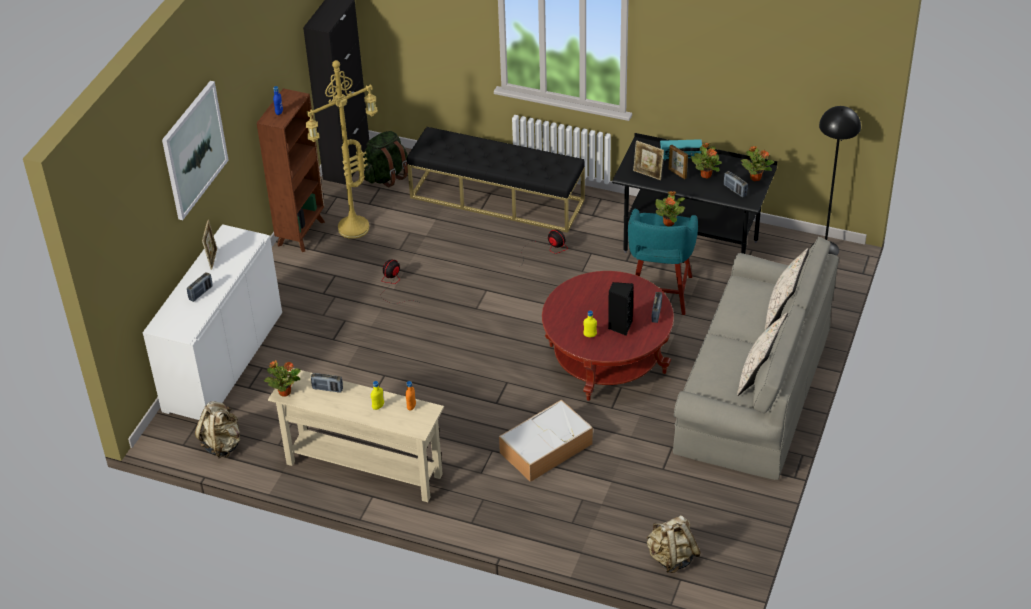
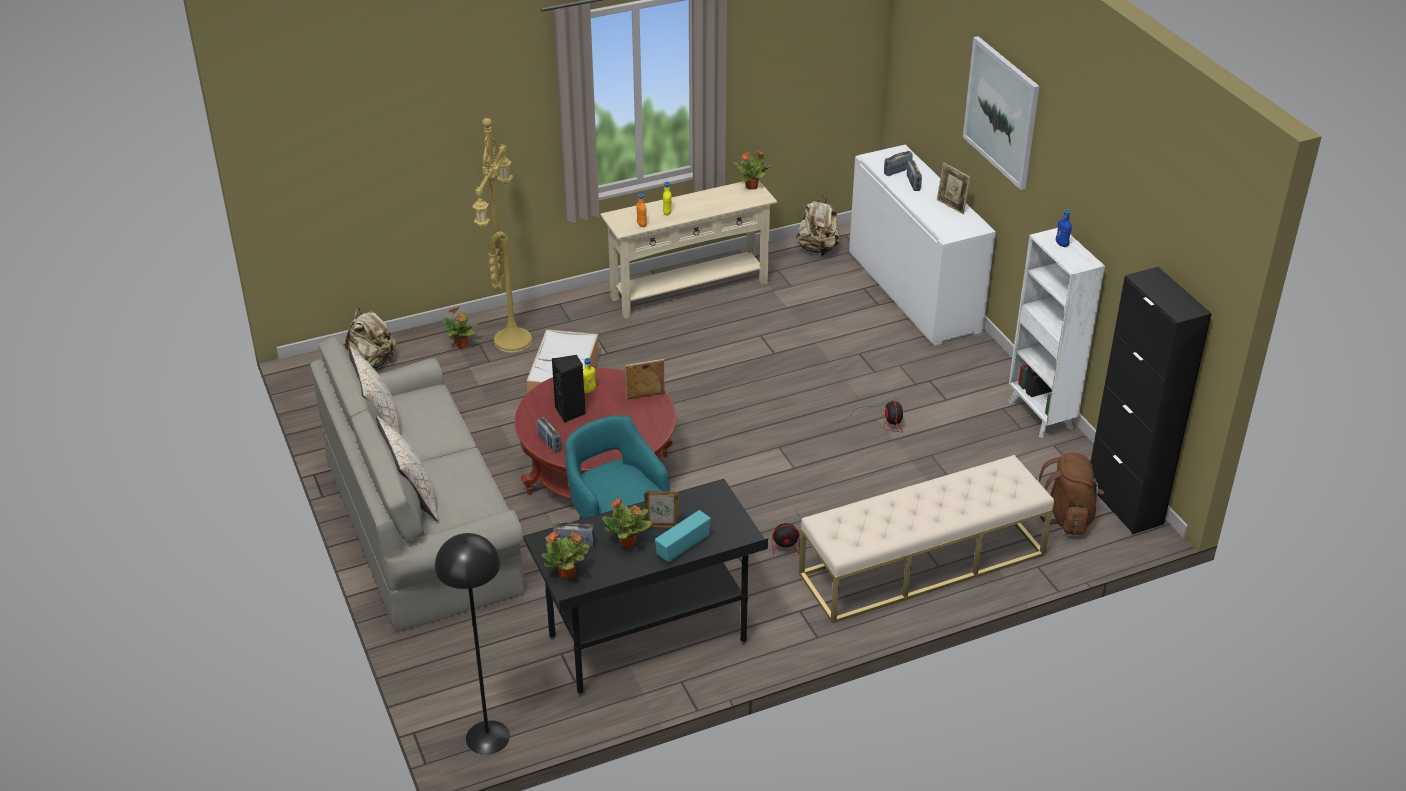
camera: 135 degrees right, 5 degrees down
(302, 232) = (1040, 416): brown bookcase -> white bookcase
(327, 389) = (723, 203): radio -> radio (897, 171)
(353, 230) = (1001, 446): yellow floor lamp -> yellow floor lamp (511, 340)
(386, 176) = (1067, 517): green backpack -> brown backpack
(497, 199) = (922, 564): black bench -> beige bench
(648, 174) = (693, 505): picture frame -> picture frame (645, 397)
(669, 222) = (622, 497): potted plant -> potted plant (462, 344)

